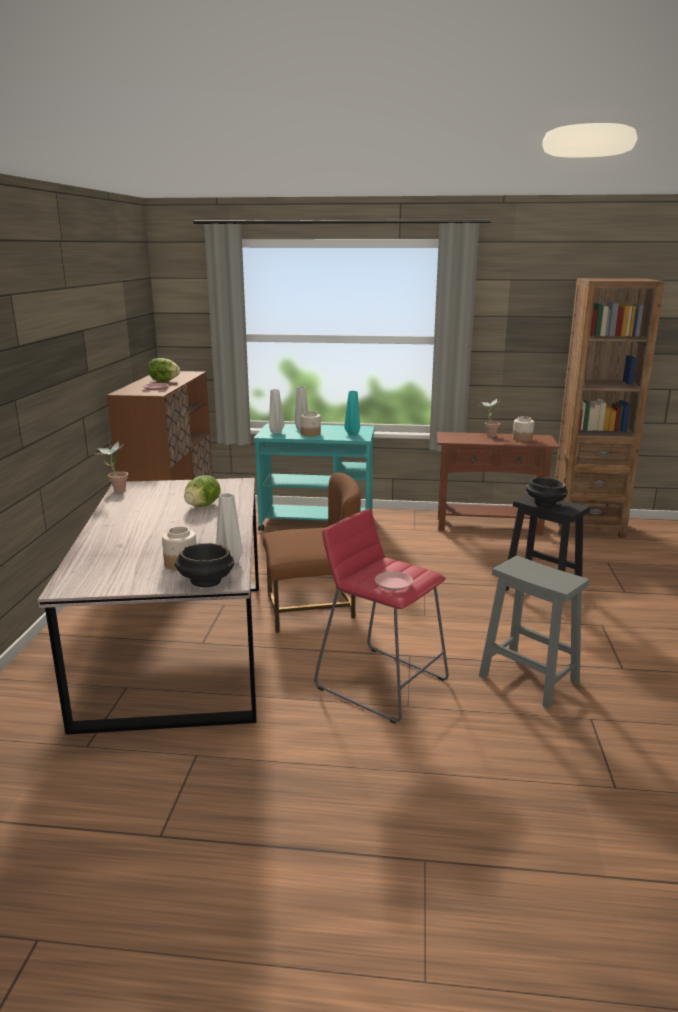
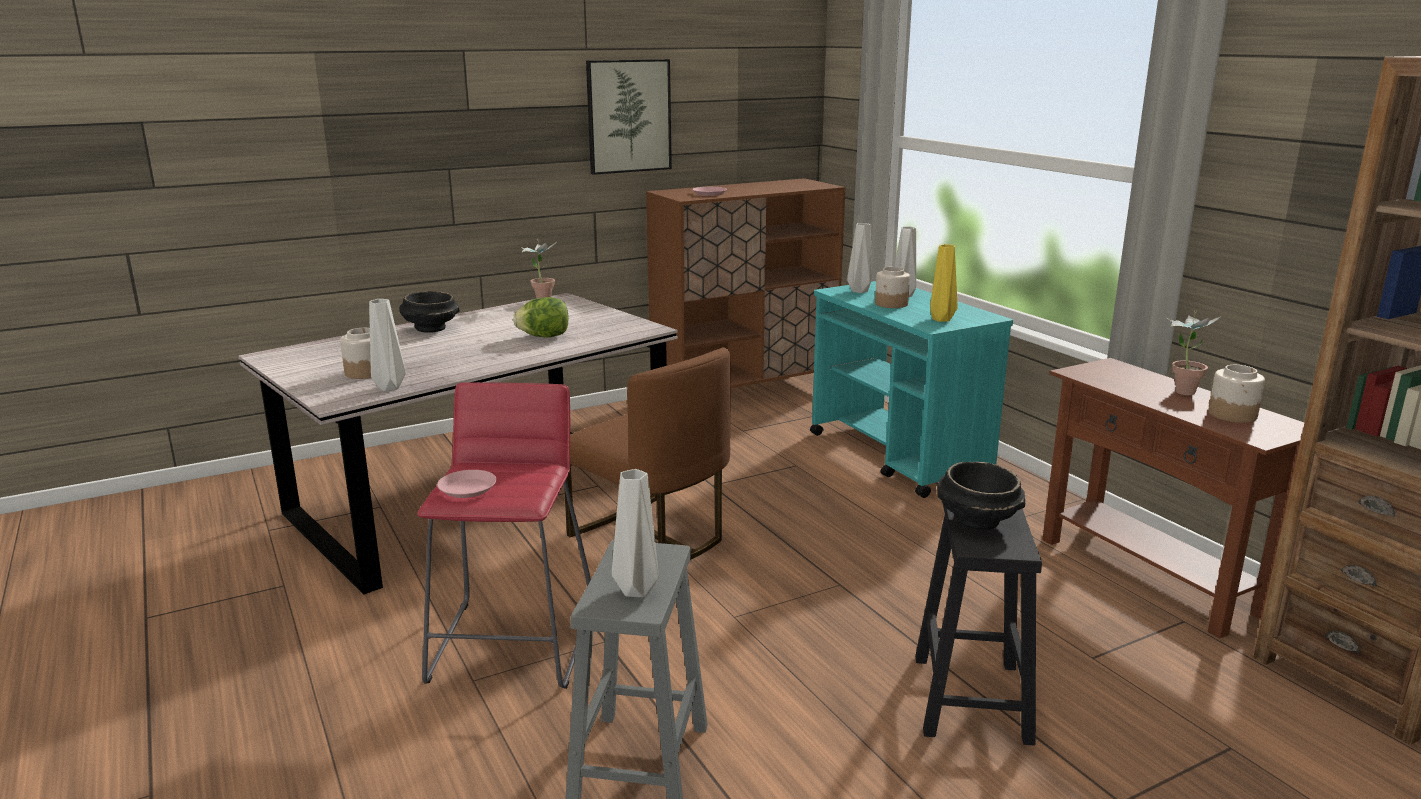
camera: 55 degrees right, 0 degrees up
(90, 338) = (628, 116): none -> picture
(164, 381) = (755, 188): lettuce -> none
(205, 581) = (325, 393): black bowl -> black bowl (431, 328)
(353, 434) = (941, 320): turquoise vase -> yellow vase
(552, 575) = (635, 589): none -> grey vase

